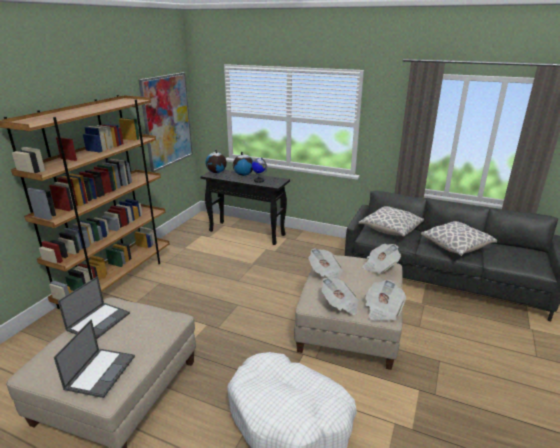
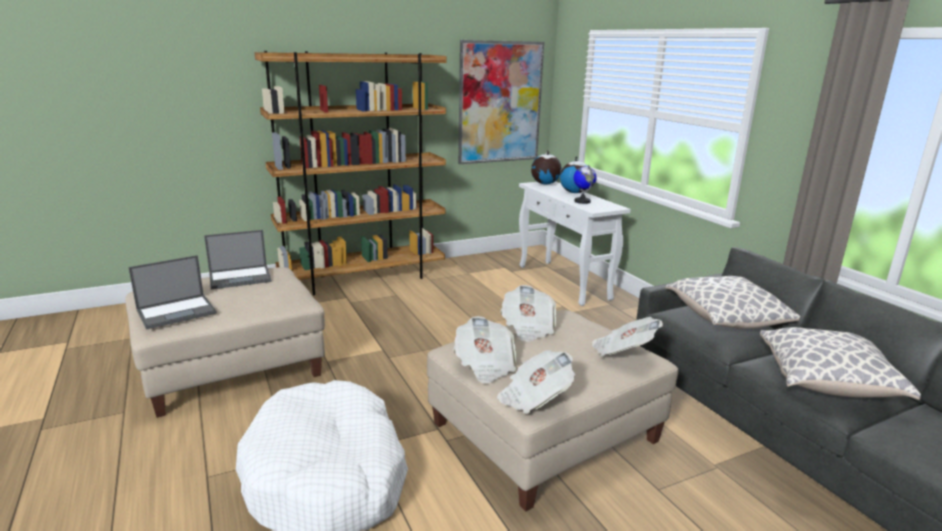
camera: 40 degrees right, 5 degrees down
(247, 233) = (564, 282): black console table -> white console table

